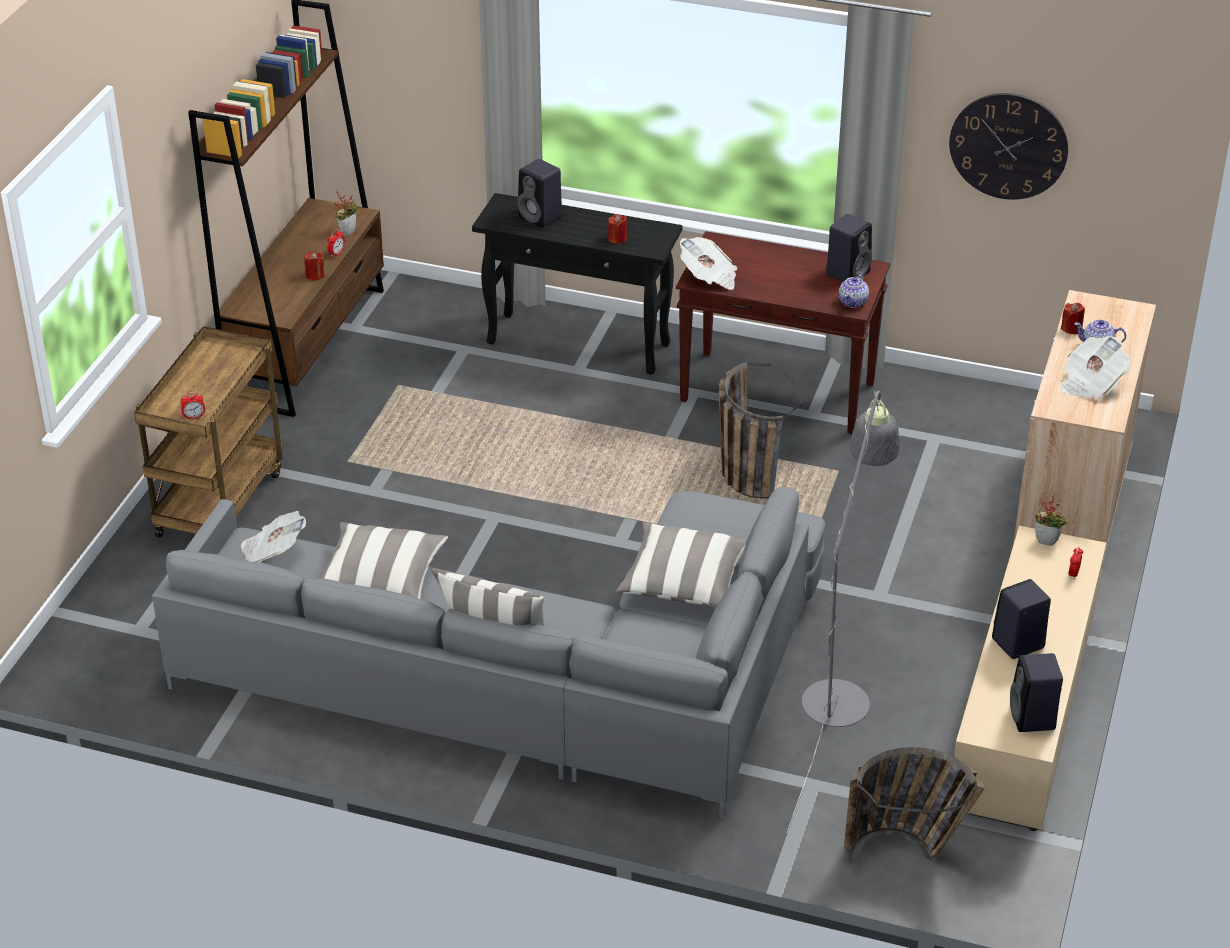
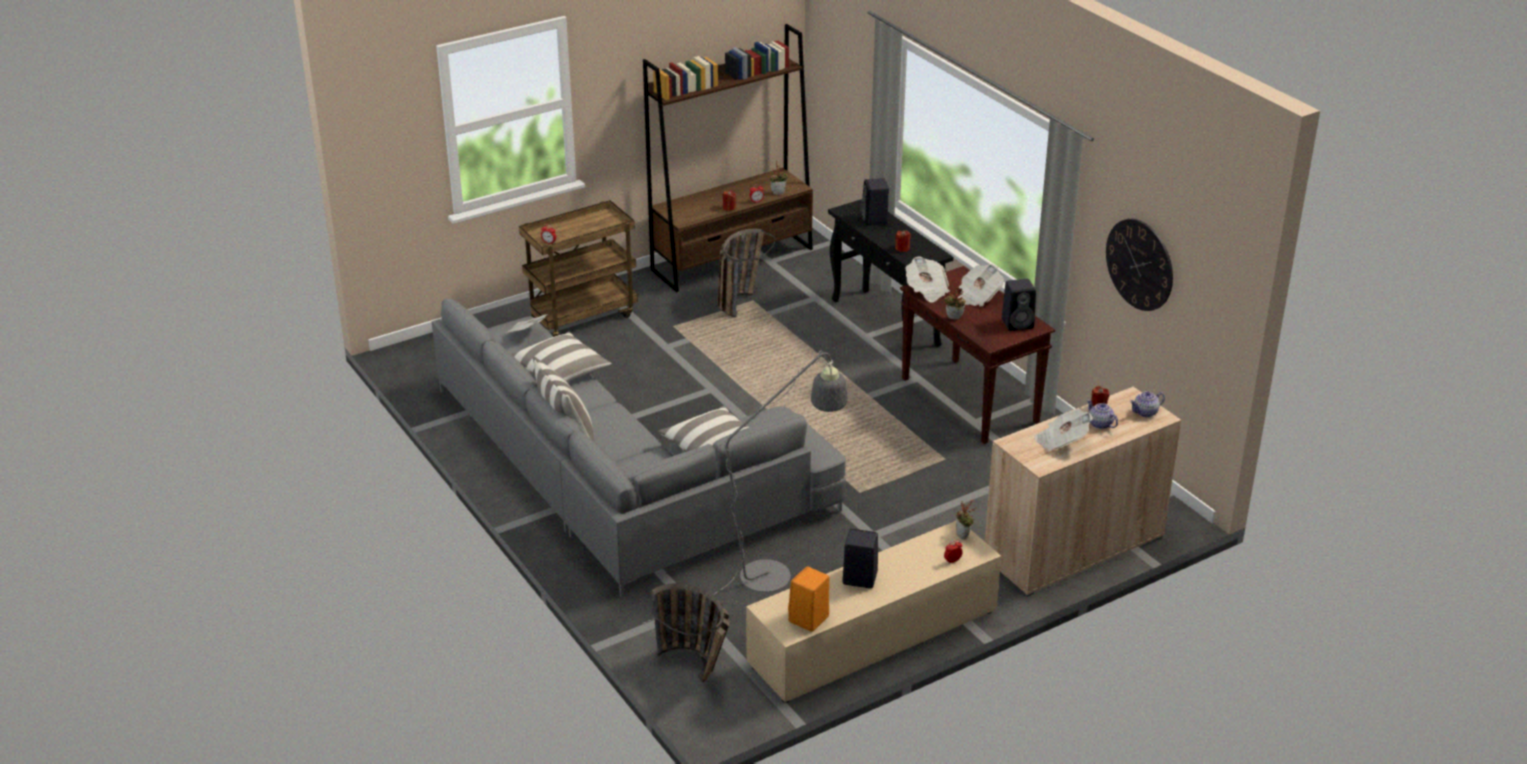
camera: 40 degrees right, 5 degrees down
(744, 471) = (887, 432): basket -> basket (740, 300)
(768, 261) = (977, 297): none -> newspaper
(779, 298) = (953, 318): none -> potted plant
(853, 302) = (996, 340): teapot -> teapot (1146, 412)
(1033, 718) = (808, 620): black speaker -> orange speaker

